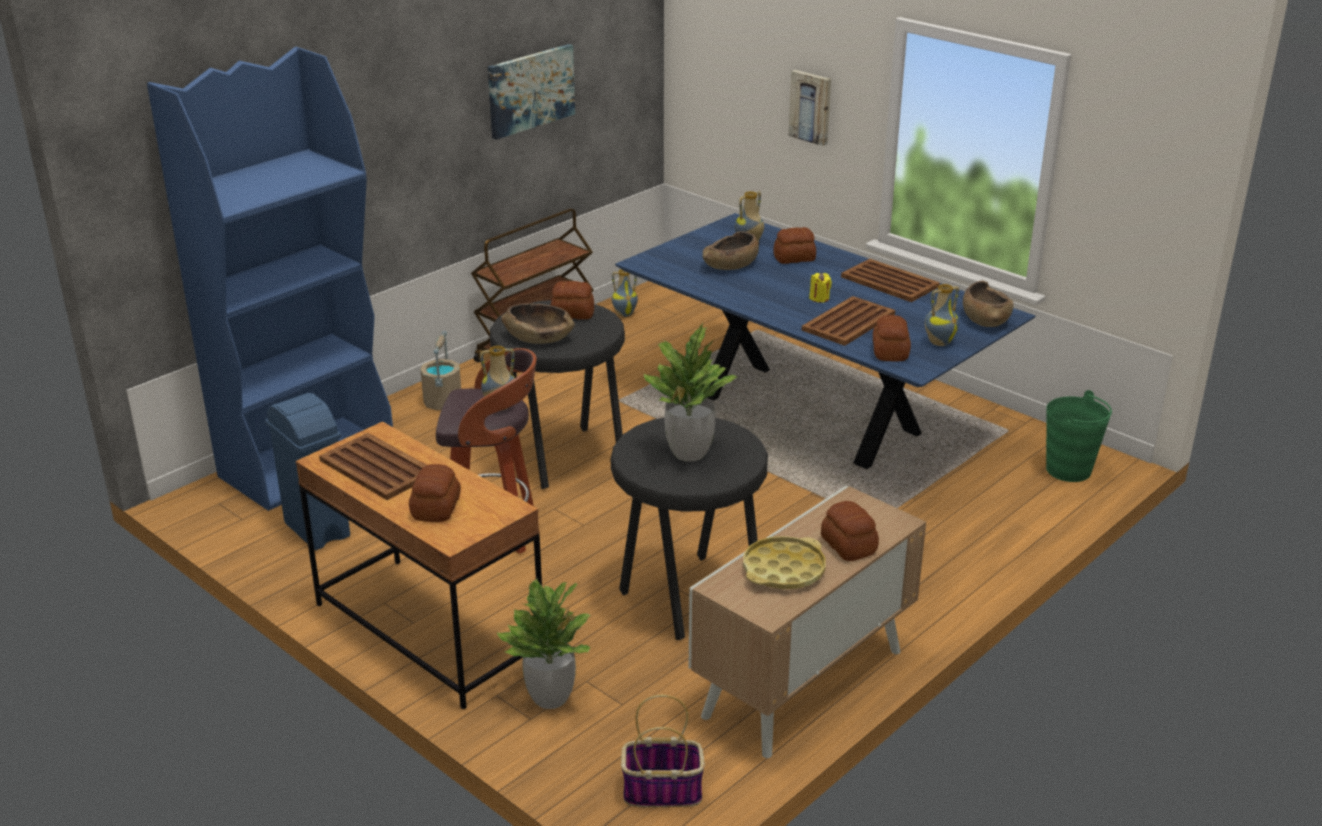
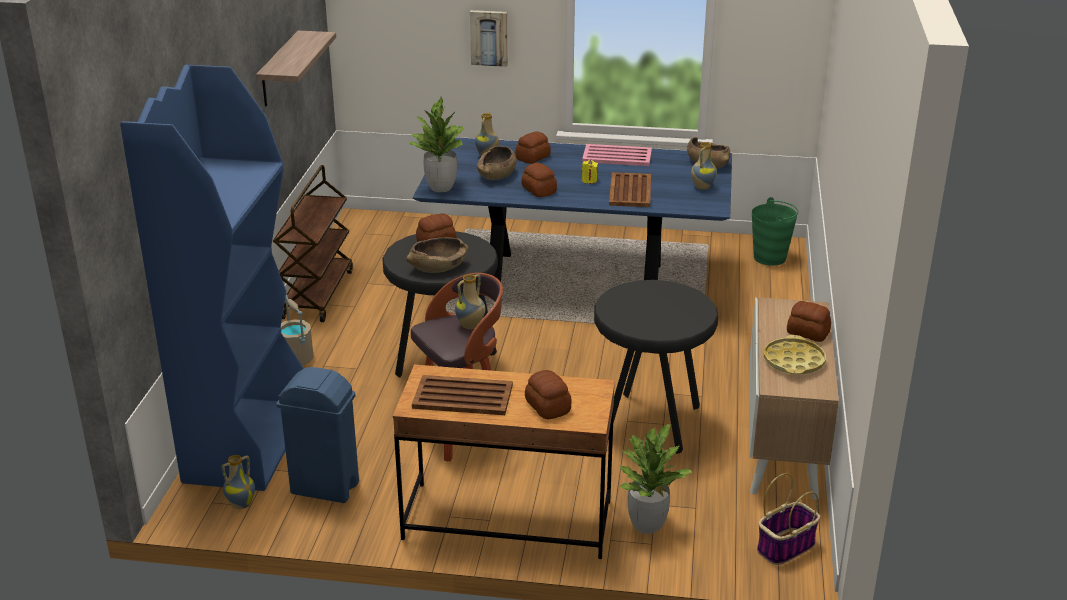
camera: 35 degrees left, 0 degrees up
(530, 90) = (279, 69): picture -> shelf
(625, 314) = (353, 247): vase -> vase (241, 504)
(689, 453) = (656, 309): potted plant -> potted plant (441, 188)
(889, 281) = (616, 156): brown tray -> pink tray
(890, 352) = (683, 202): bread -> bread (539, 190)

